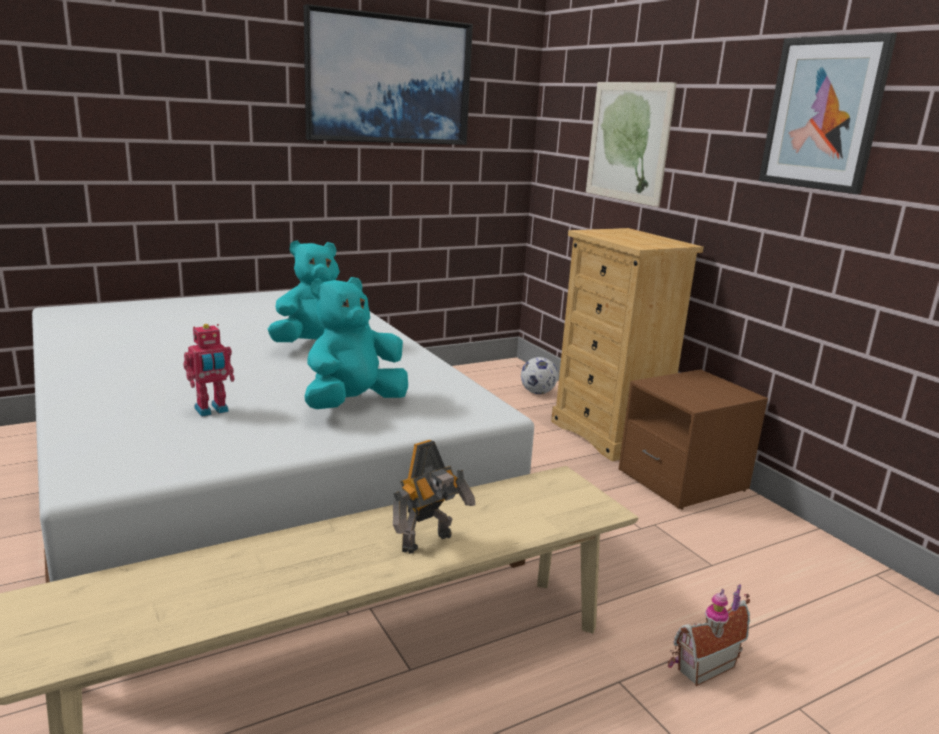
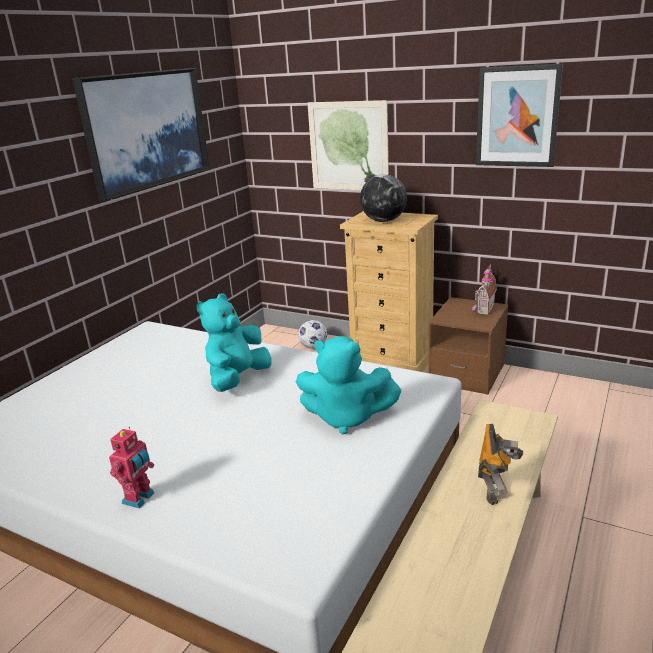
camera: 30 degrees left, 5 degrees up
(212, 410) = (268, 470): toy robot -> toy robot (140, 498)
(353, 404) = (346, 417): turquoise plush toy -> turquoise plush toy turned 90 degrees counterclockwise
(623, 237) = (383, 221): none -> globe
(701, 665) = (603, 484): toy house -> toy house (482, 309)

